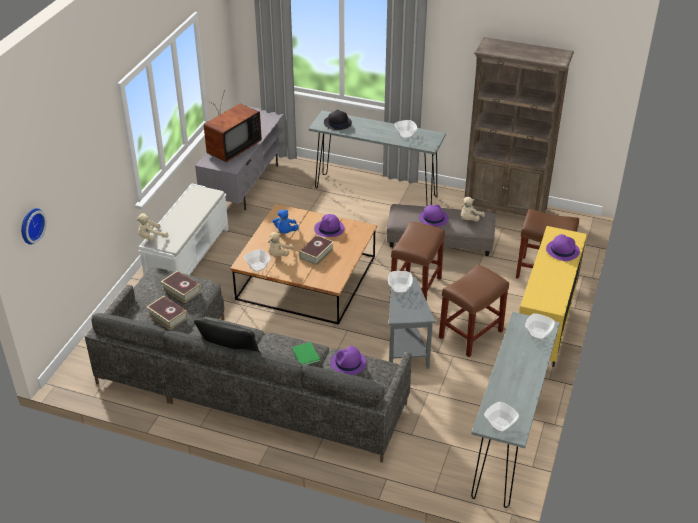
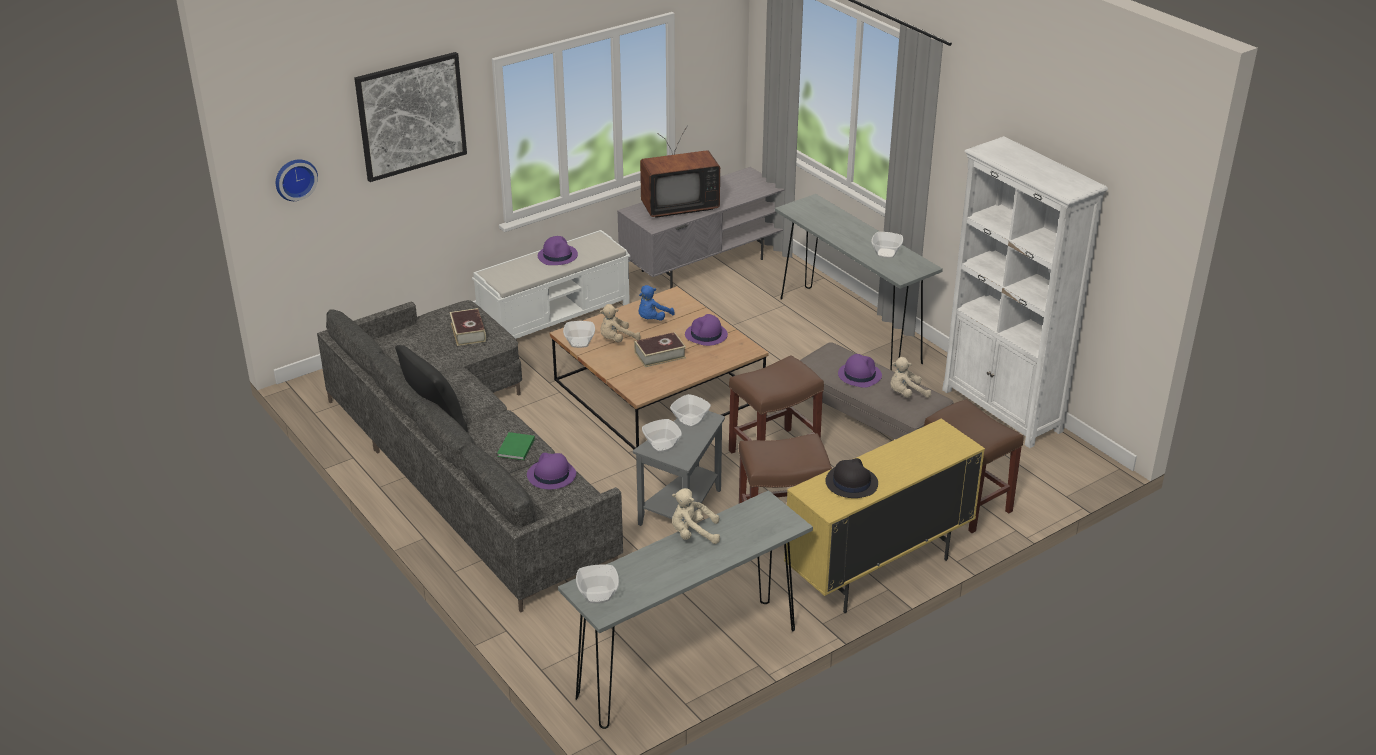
camera: 35 degrees right, 5 degrees down
(84, 146) = (411, 116): none -> picture
(151, 238) = (495, 268): beige plush toy -> beige plush toy (693, 534)
(167, 316) = (425, 351): book -> none
(337, 123) = (816, 213): black hat -> black hat (851, 483)
(505, 208) = (1002, 411): brown bookcase -> white bookcase
(537, 333) = (767, 526): bowl -> bowl (661, 445)
(562, 250) = (925, 453): purple hat -> purple hat (557, 256)

